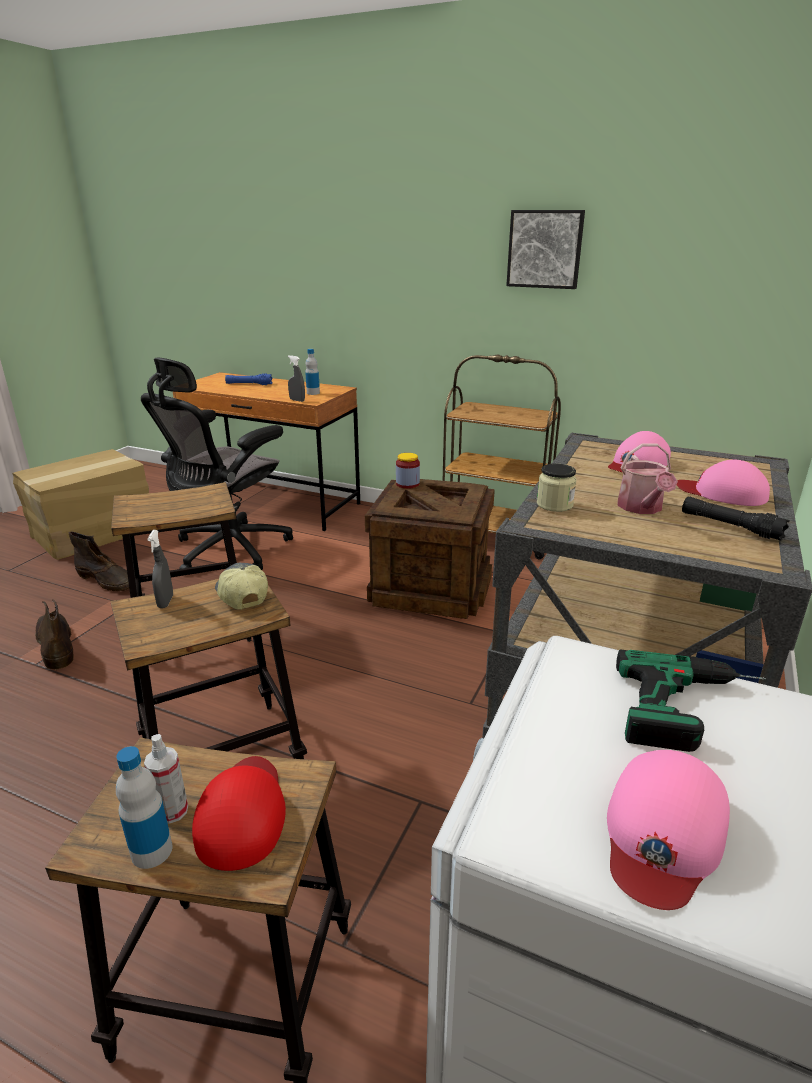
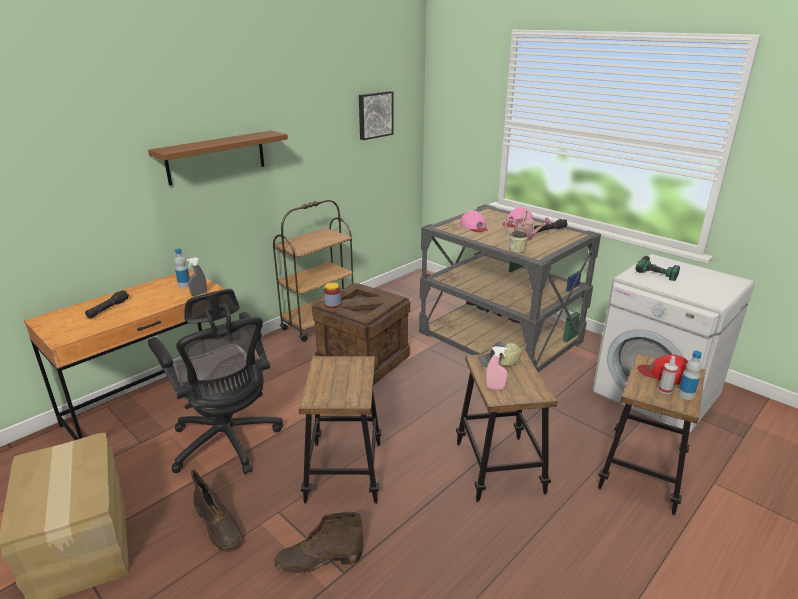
camera: 70 degrees left, 0 degrees up
(108, 581) = (219, 526): brown boot -> brown boot turned 90 degrees clockwise
(165, 602) = (495, 388): grey spray bottle -> pink spray bottle
(249, 384) = (108, 309): blue flashlight -> black flashlight
(411, 263) = (216, 157): none -> brown shelf
(545, 249) = (302, 130): picture -> picture (374, 115)
(662, 833) = (710, 285): pink cap -> none

